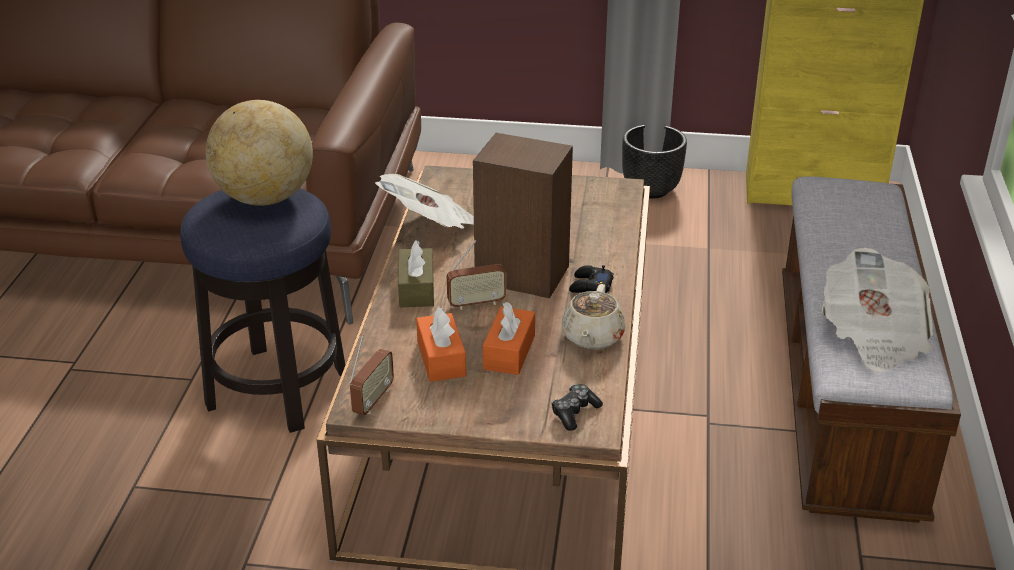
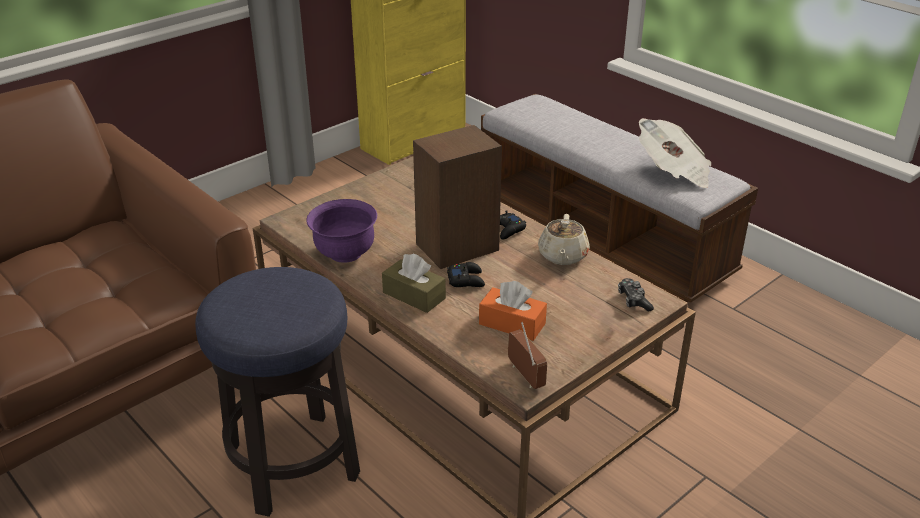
camera: 50 degrees left, 0 degrees up
(265, 198) = (259, 288): globe -> none
(431, 226) = (344, 253): newspaper -> purple bowl
(476, 303) = (466, 280): radio -> black game controller
(509, 352) = (539, 293): orange tissue box -> none
(592, 337) = (562, 256): beige teapot -> beige teapot turned 45 degrees clockwise
(651, 189) = (320, 185): black planter -> none

